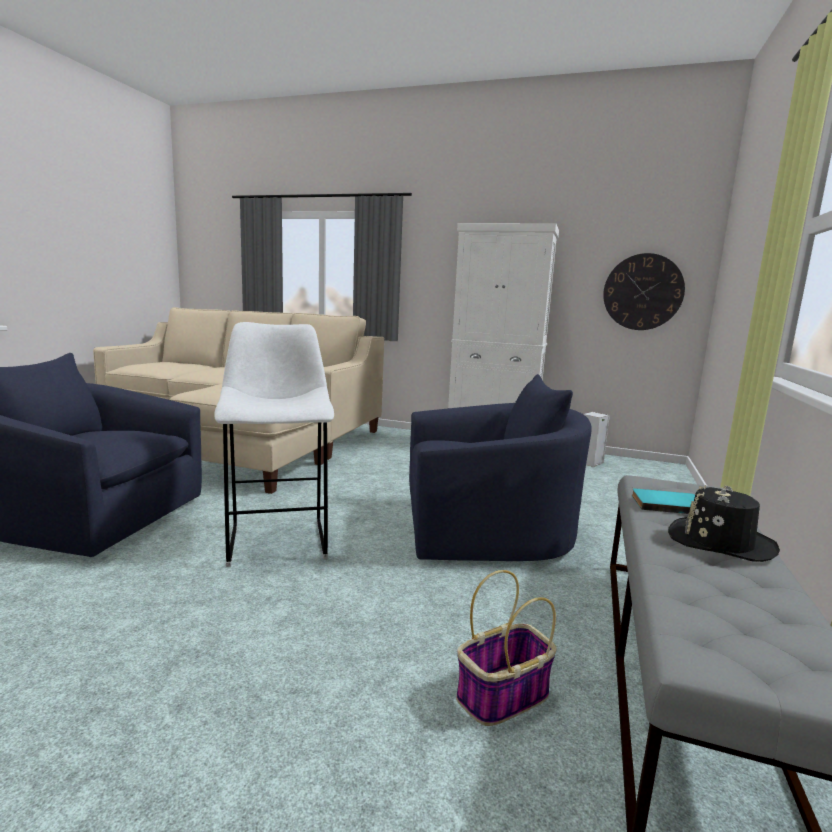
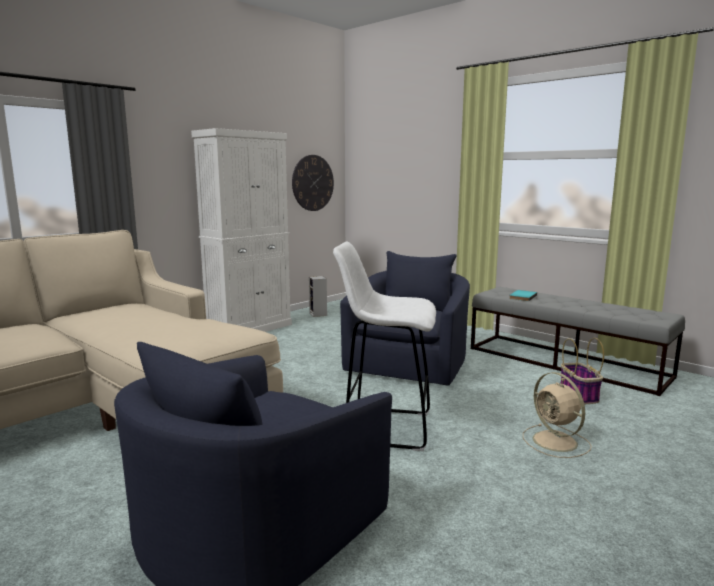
camera: 65 degrees left, 0 degrees up
(277, 668) = (556, 442): none -> beige fan
(719, 542) = (565, 300): black hat -> none

